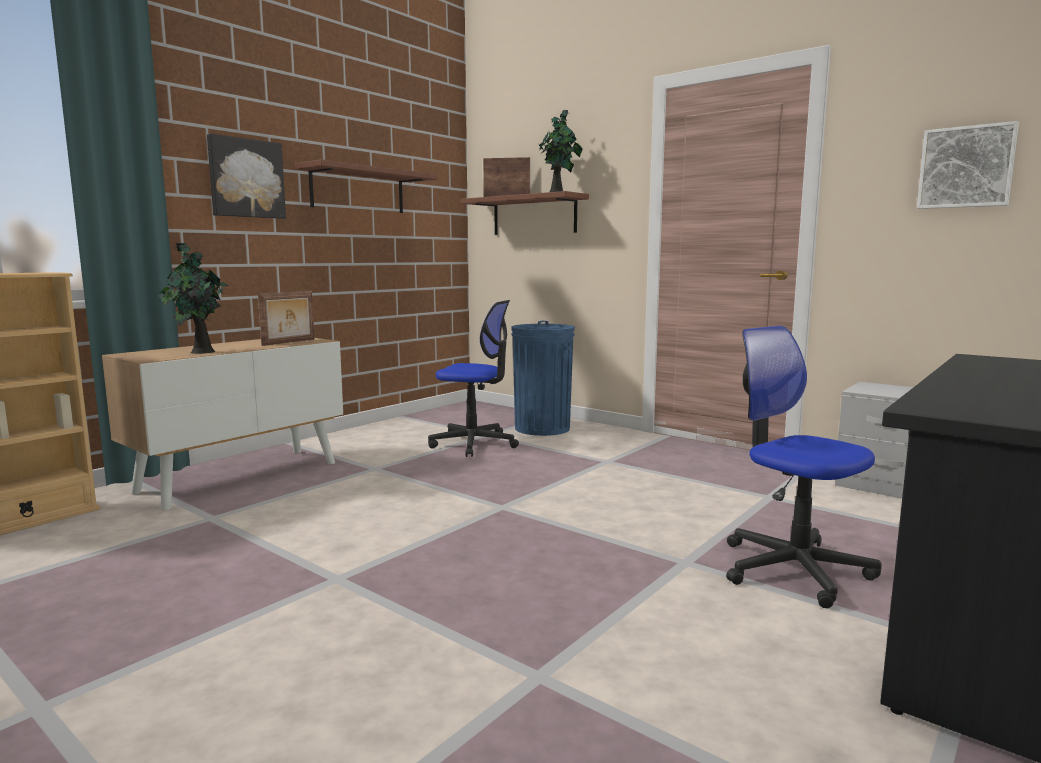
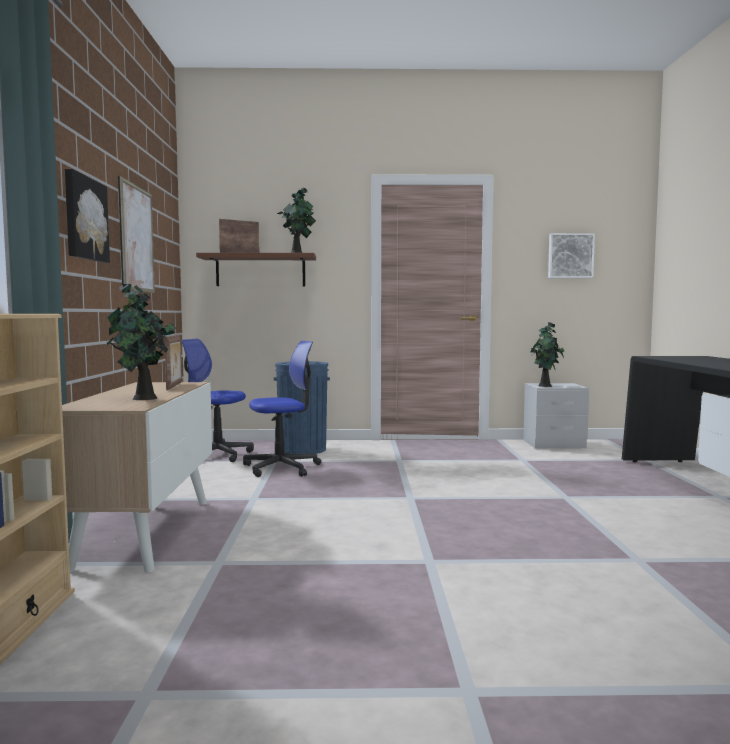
camera: 40 degrees left, 5 degrees down
(358, 190) = (137, 239): brown shelf -> picture
(793, 569) = (608, 487): office chair -> office chair (216, 455)
(872, 390) = (546, 386): none -> potted plant

